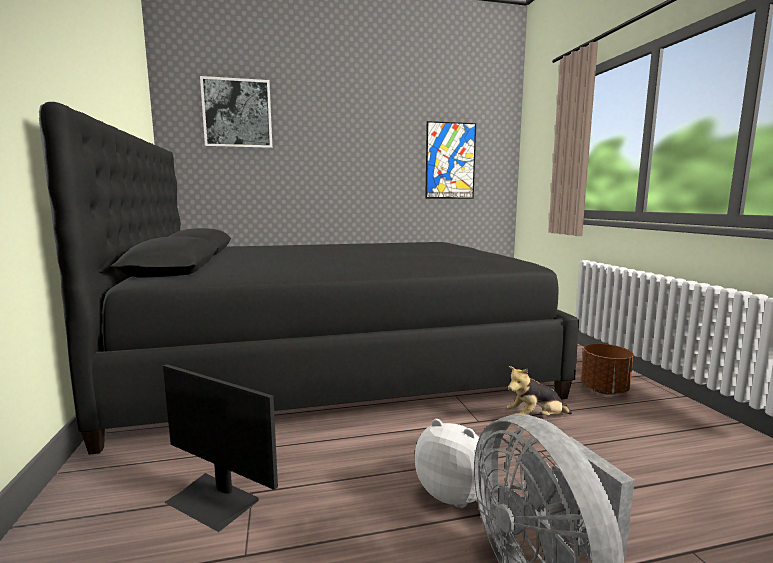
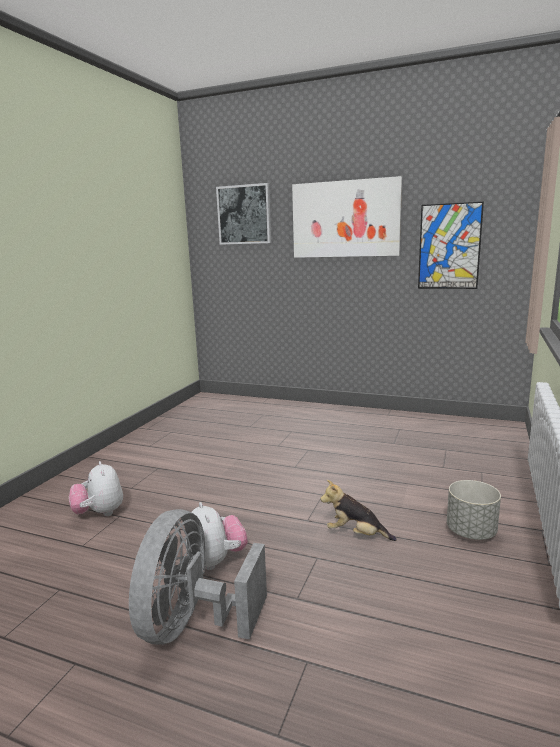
camera: 35 degrees right, 5 degrees up
(214, 500) = (99, 513): monitor -> plush toy
(336, 363) = (272, 443): black bed -> none
(356, 128) = (345, 219): none -> picture
(604, 390) = (471, 532): brown planter -> grey planter

